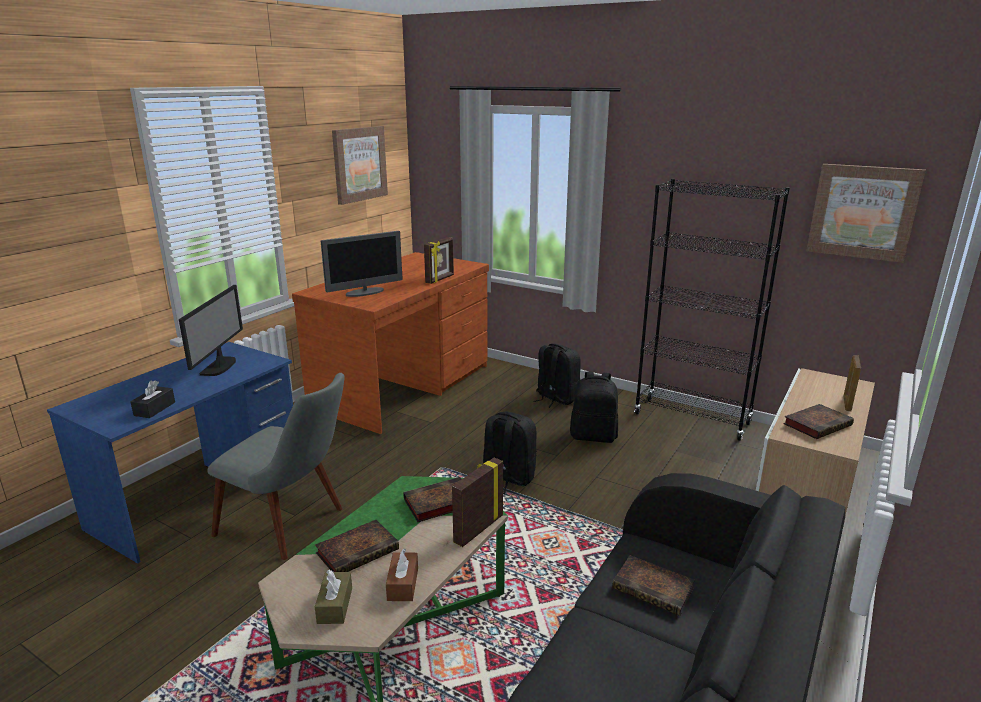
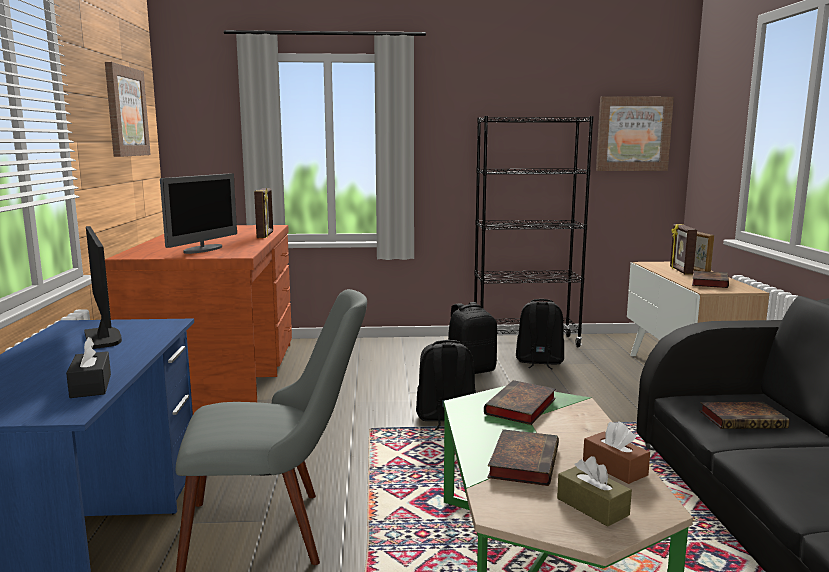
camera: 35 degrees left, 10 degrees down
(477, 529) = (589, 412): picture frame -> picture frame (680, 271)
(555, 398) = (395, 354): black backpack -> black backpack (539, 362)

